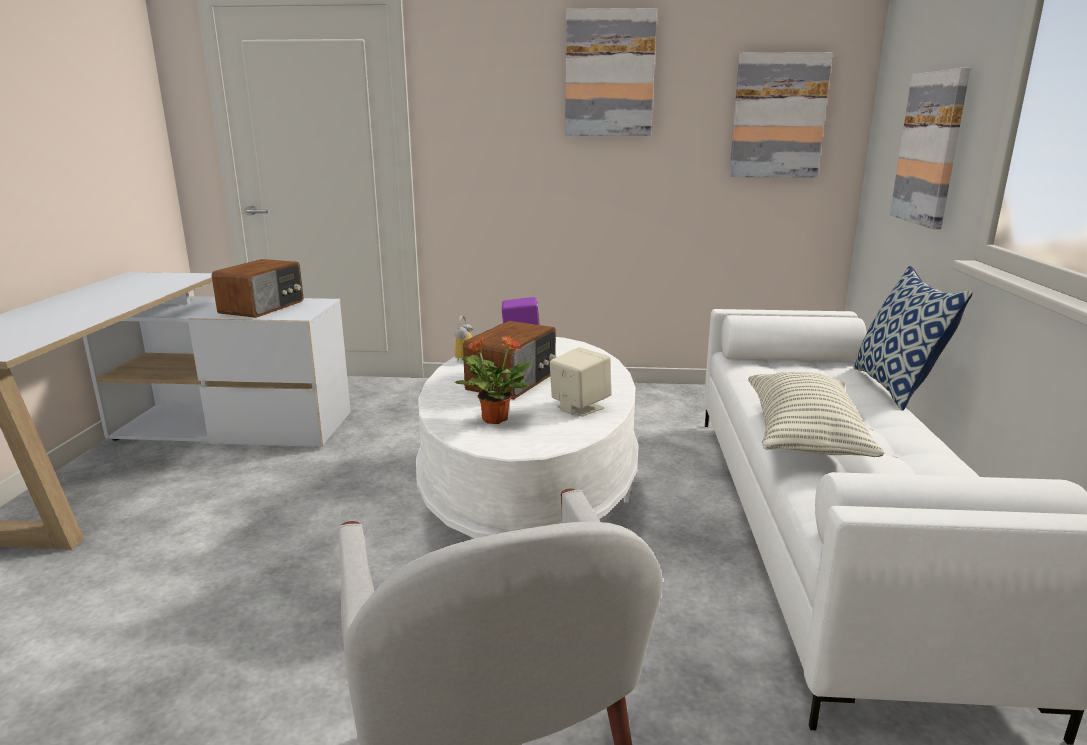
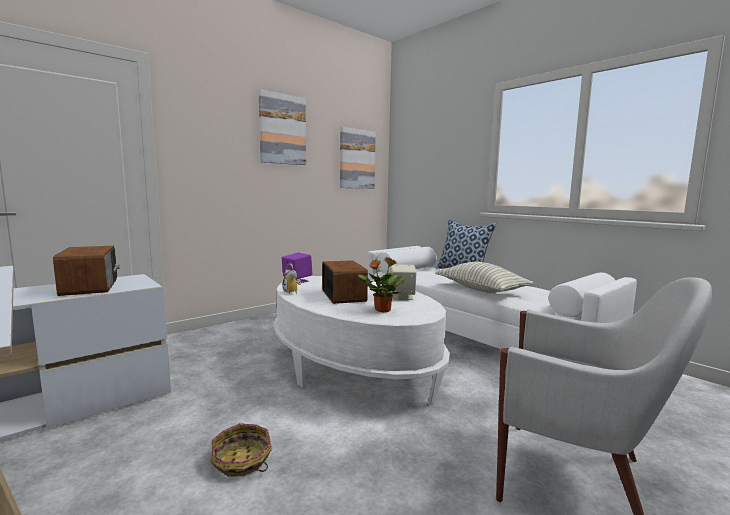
camera: 45 degrees left, 10 degrees down
(263, 543) = (242, 461): none -> basket
(930, 149) = (442, 171): picture -> none

